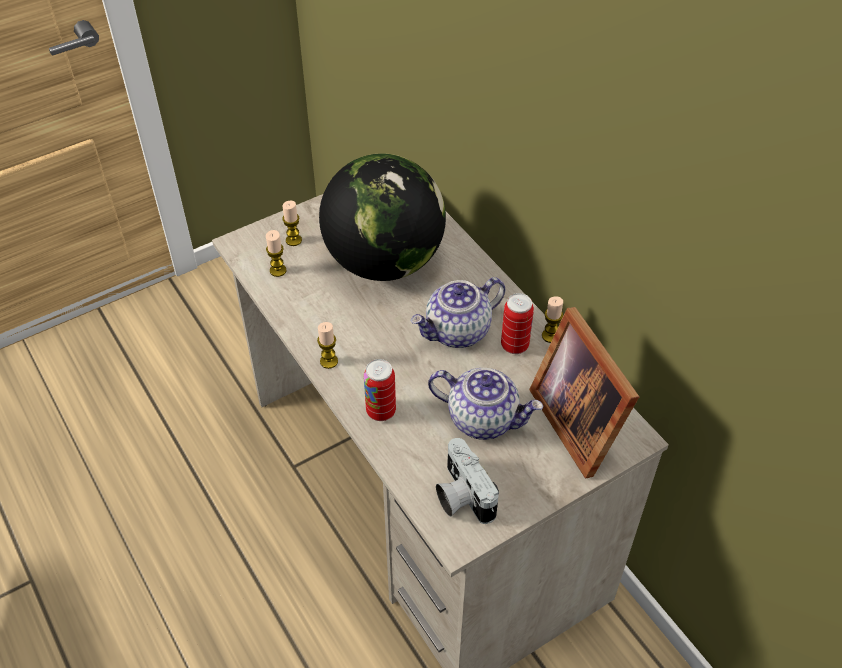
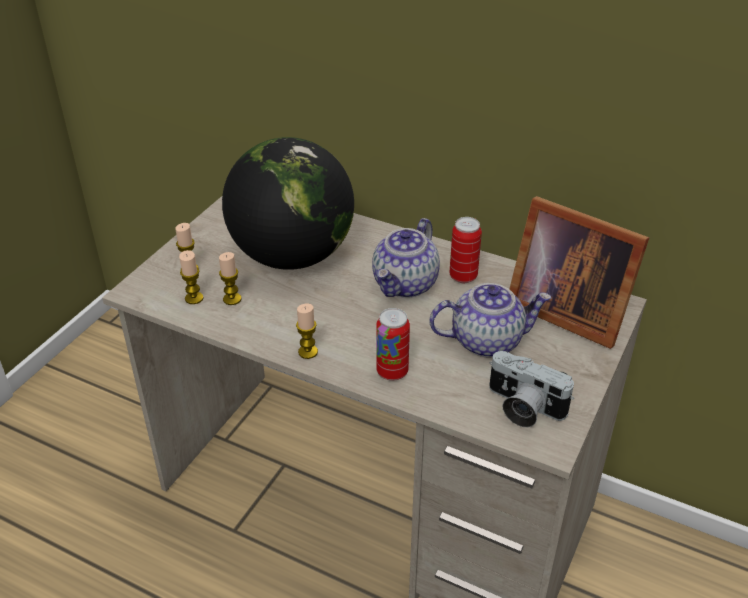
camera: 30 degrees left, 10 degrees down
(550, 336) = (485, 259): candle -> candle (232, 299)

